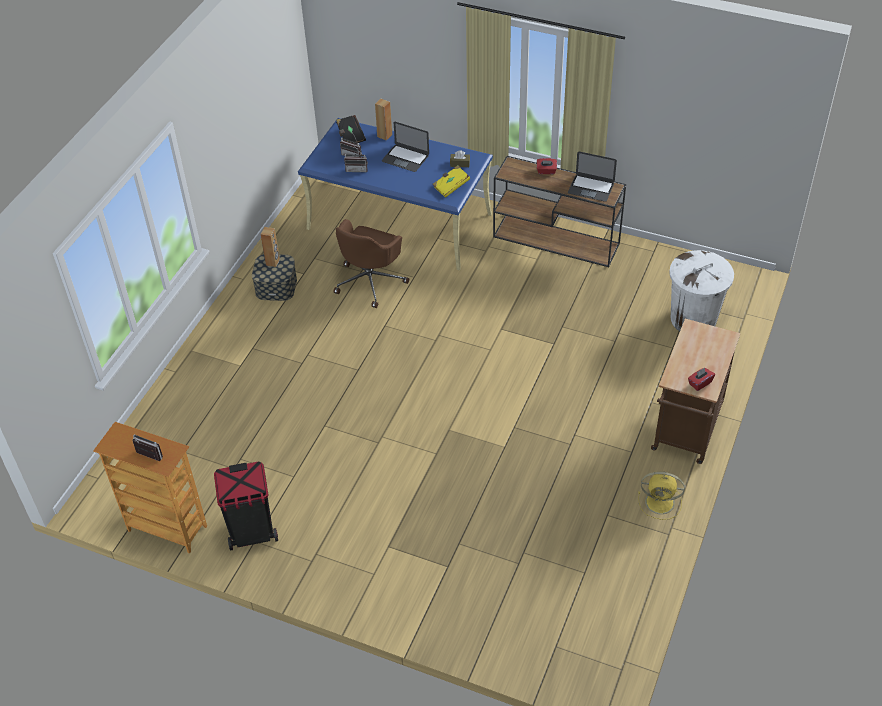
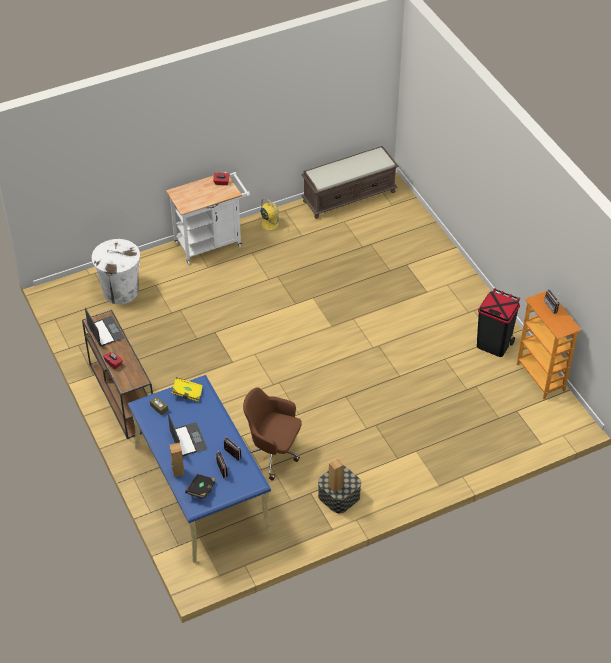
camera: 140 degrees left, 0 degrees up
(370, 281) = (273, 453): brown office chair -> brown office chair turned 135 degrees counterclockwise
(622, 618) = (349, 196): none -> brown bench
(686, 431) = (211, 243): brown cart -> white cart

